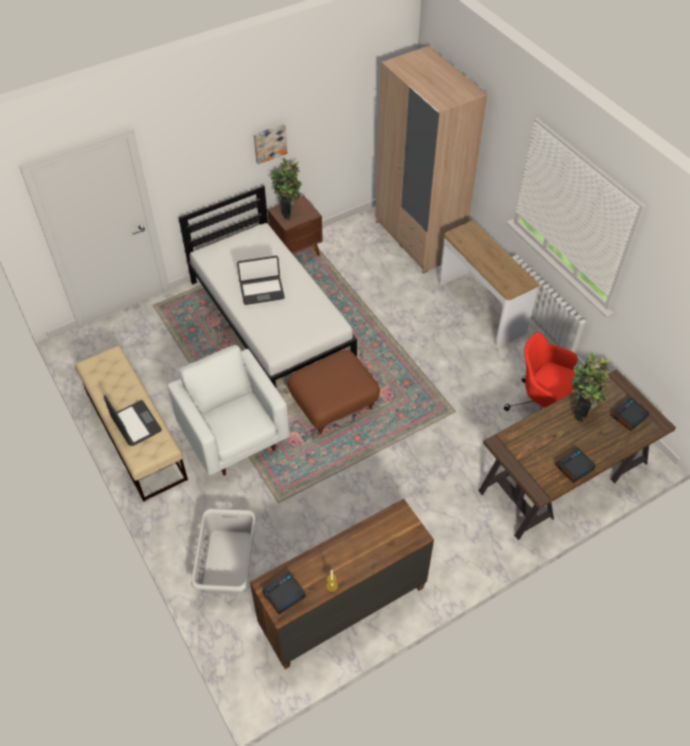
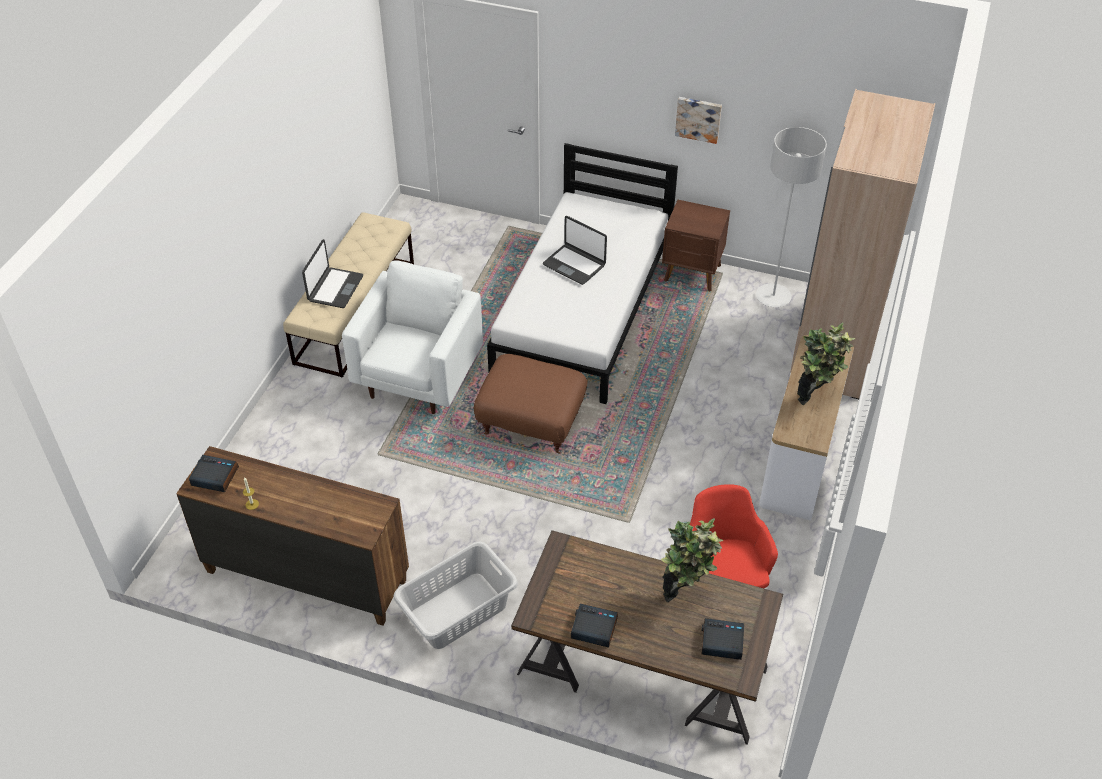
camera: 50 degrees right, 5 degrees down
(226, 562) = (280, 460): grey laundry basket -> grey laundry basket (457, 610)
(289, 211) = (693, 215): potted plant -> potted plant (815, 395)
(353, 233) = (773, 297): none -> grey floor lamp

